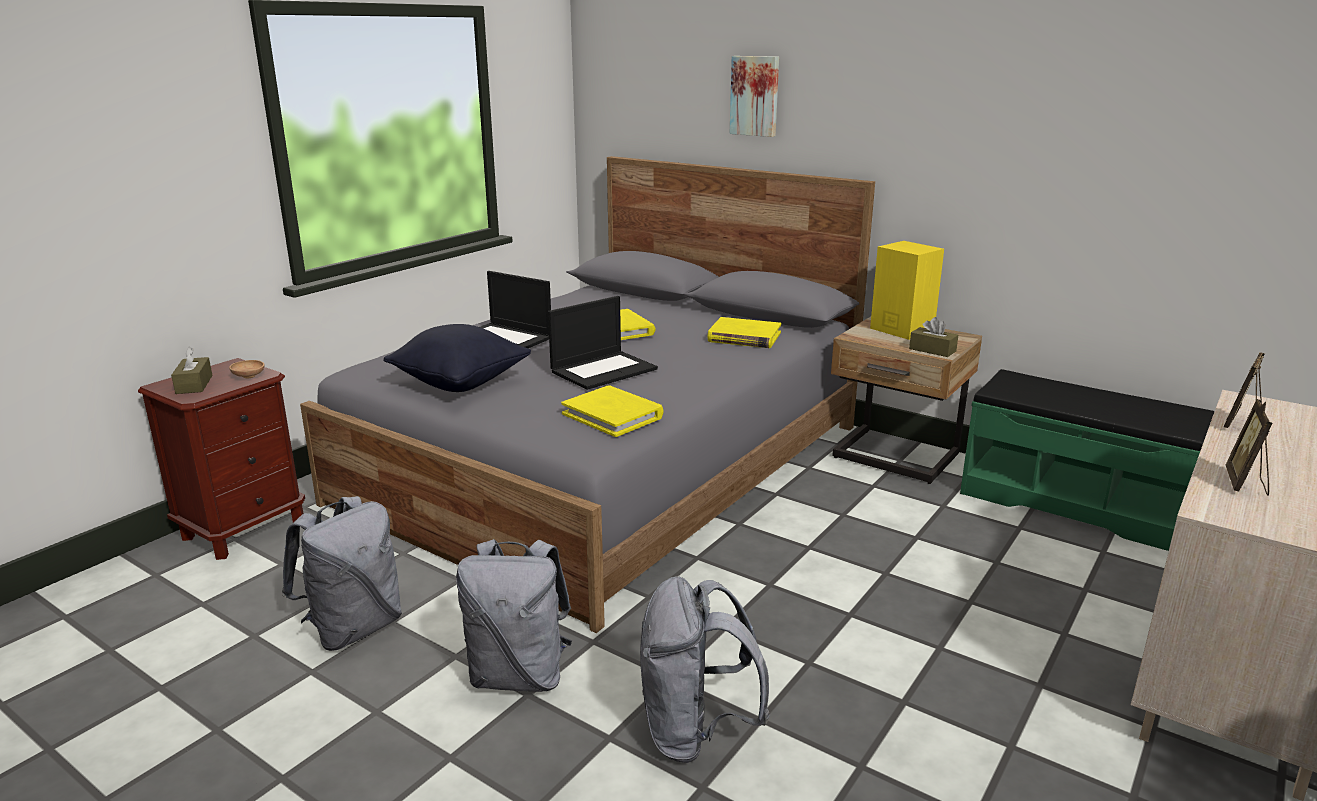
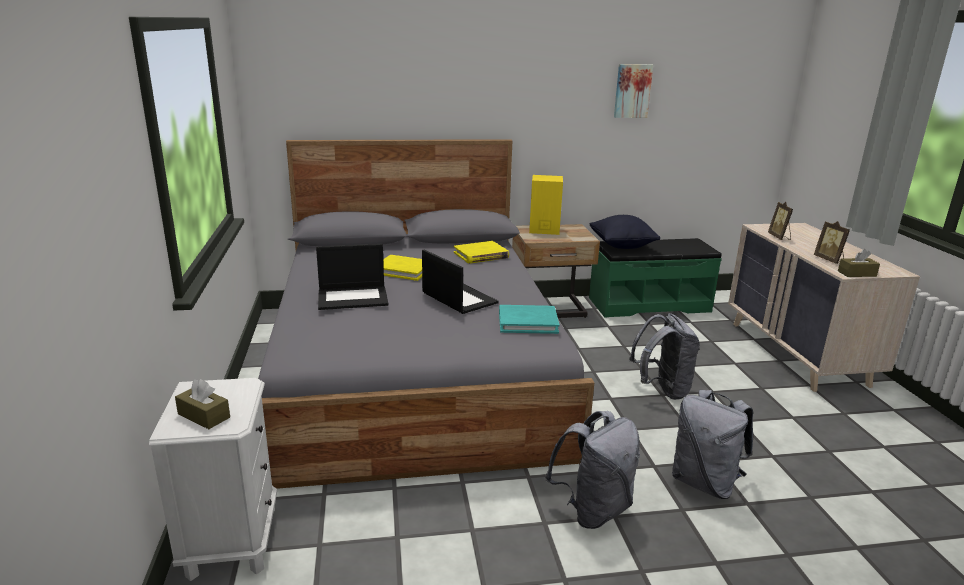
camera: 45 degrees left, 0 degrees up
(244, 529) = (232, 541): brown nightstand -> white nightstand
(248, 376) = (236, 390): brown bowl -> none
(354, 628) = (457, 548): grey backpack -> grey backpack (662, 390)
(460, 383) = (393, 337): black pillow -> black pillow (622, 245)
(604, 370) = (458, 298): laptop -> laptop turned 45 degrees counterclockwise
(613, 415) = (527, 322): yellow book -> turquoise book
(755, 96) = (416, 87): picture -> picture (632, 91)
(932, 350) = (581, 237): brown tissue box -> brown tissue box (857, 274)

